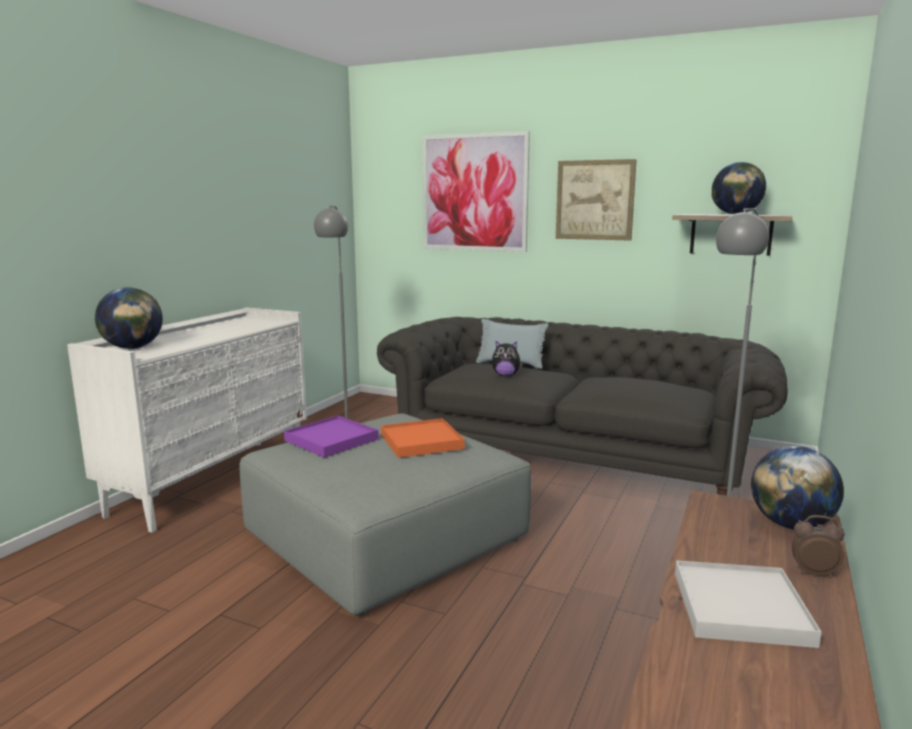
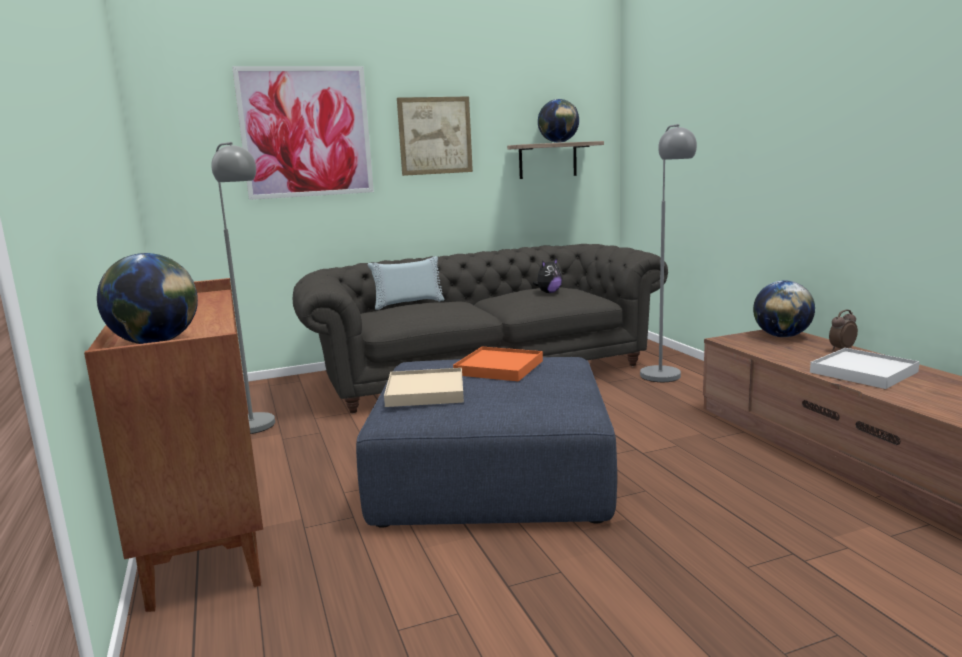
camera: 45 degrees left, 0 degrees up
(214, 481) = (207, 518): white cabinet -> brown cabinet
(331, 440) = (425, 392): purple tray -> beige tray
(385, 534) = (489, 473): grey ottoman -> blue ottoman
(506, 375) = (439, 309): plush toy -> plush toy (548, 292)

